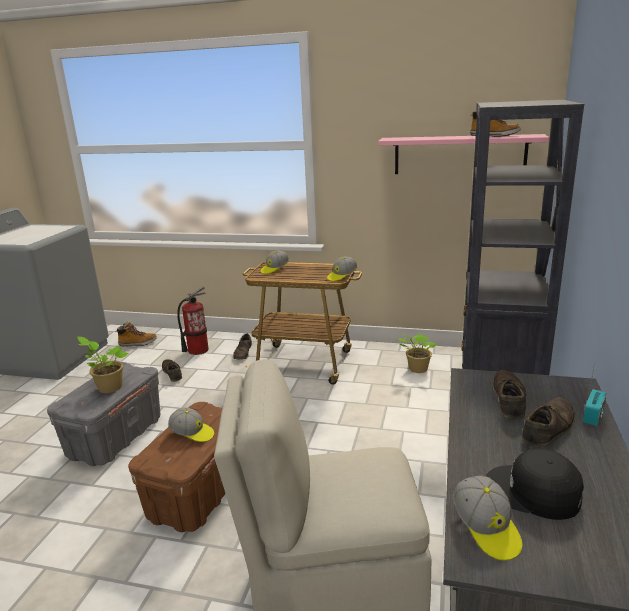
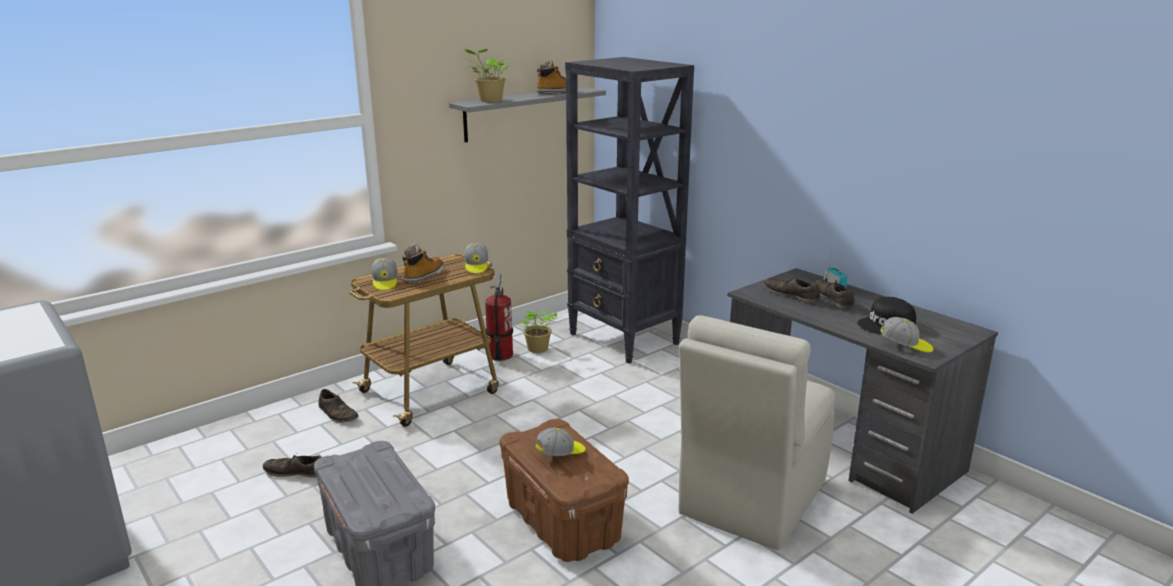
camera: 55 degrees left, 0 degrees up
(108, 387) = (380, 478): potted plant -> potted plant (489, 100)
(137, 343) = (155, 474): boot -> boot (424, 276)
(197, 350) = (271, 438): fire extinguisher -> fire extinguisher (499, 355)
(459, 155) = (521, 114): pink shelf -> grey shelf

